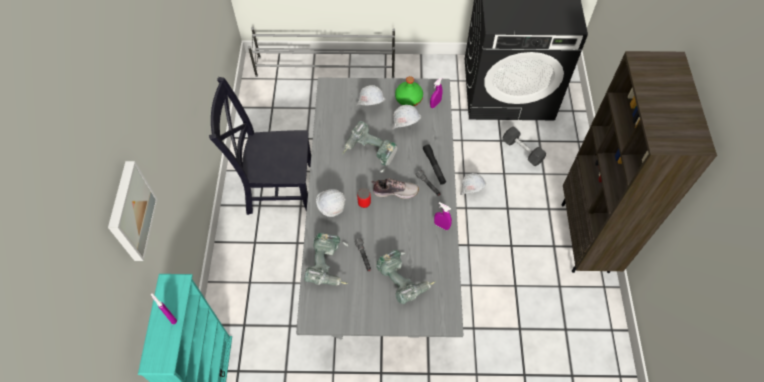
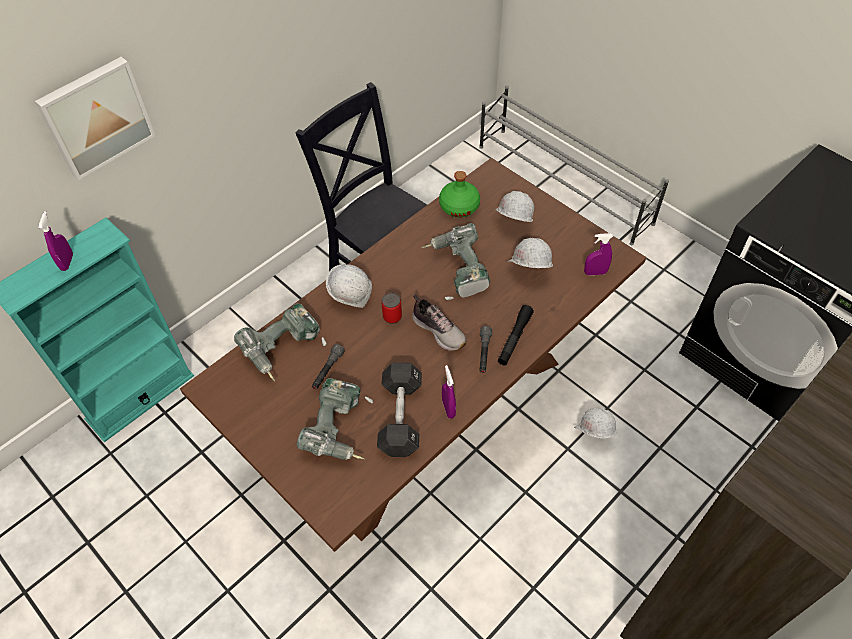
camera: 45 degrees right, 5 degrees down
(380, 244) = (426, 408): grey dining table -> brown dining table
(408, 98) = (569, 245): green bottle -> green bottle (459, 206)
(522, 151) = (714, 440): black dumbbell -> black dumbbell (400, 417)

